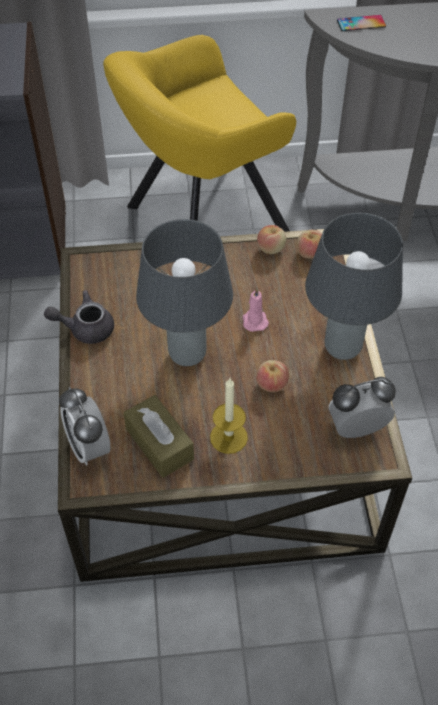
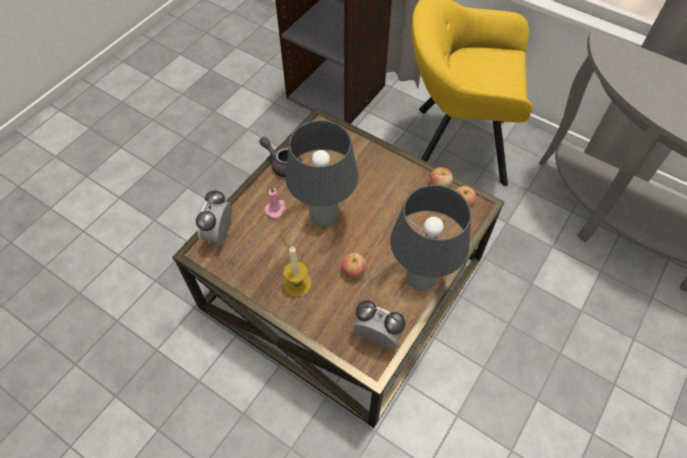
camera: 40 degrees right, 5 degrees up
(159, 444) = (256, 259): brown tissue box -> none
(254, 320) = (383, 223): pink candle -> pink candle (276, 208)
(361, 23) = (625, 59): phone -> none

